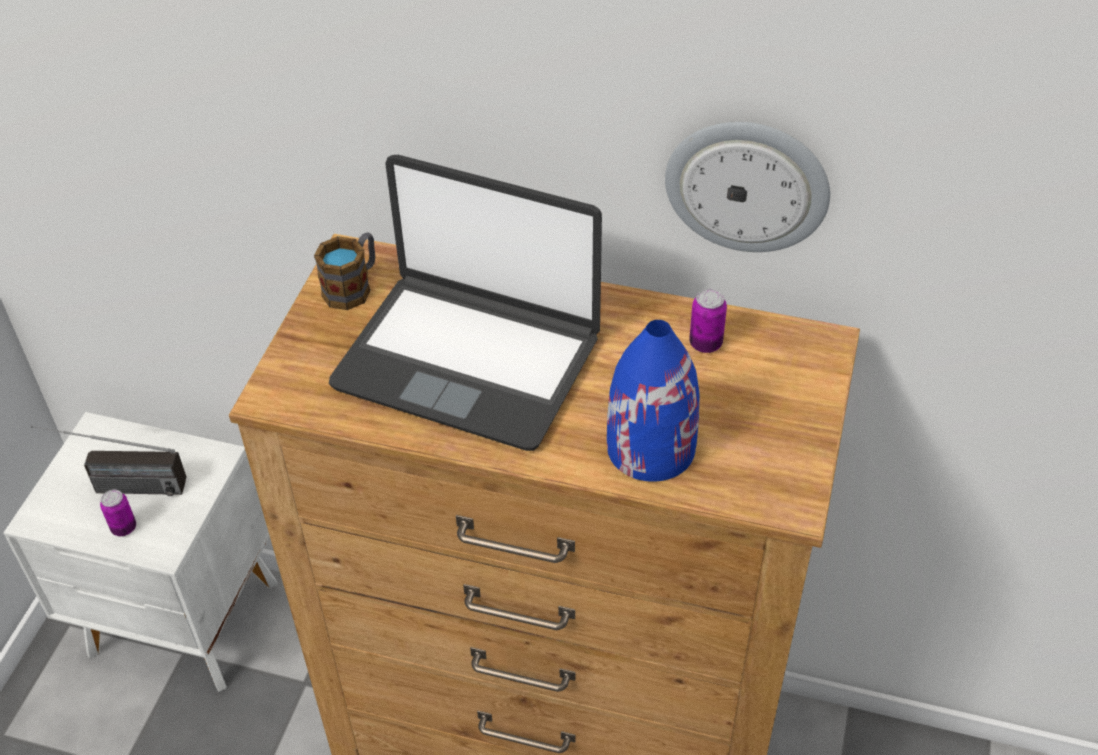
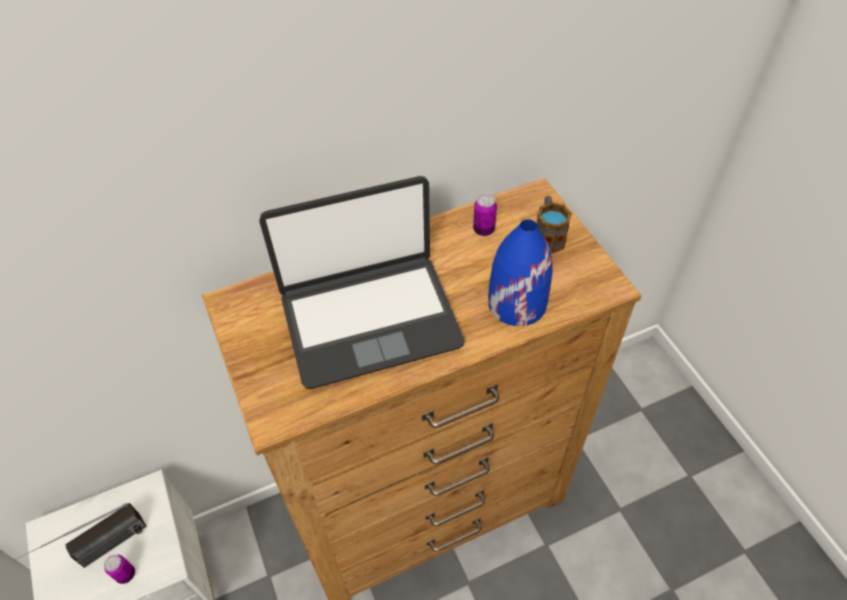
camera: 40 degrees left, 5 degrees up
(353, 287) = (252, 319): mug -> mug (548, 235)
(747, 185) = (471, 122): wall clock -> none

